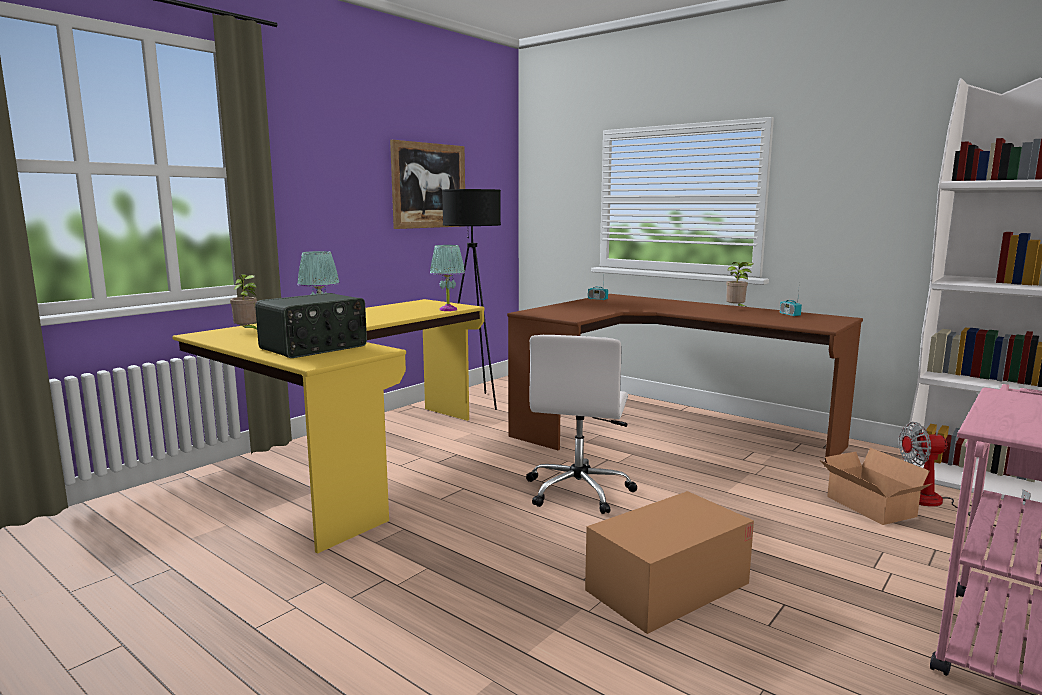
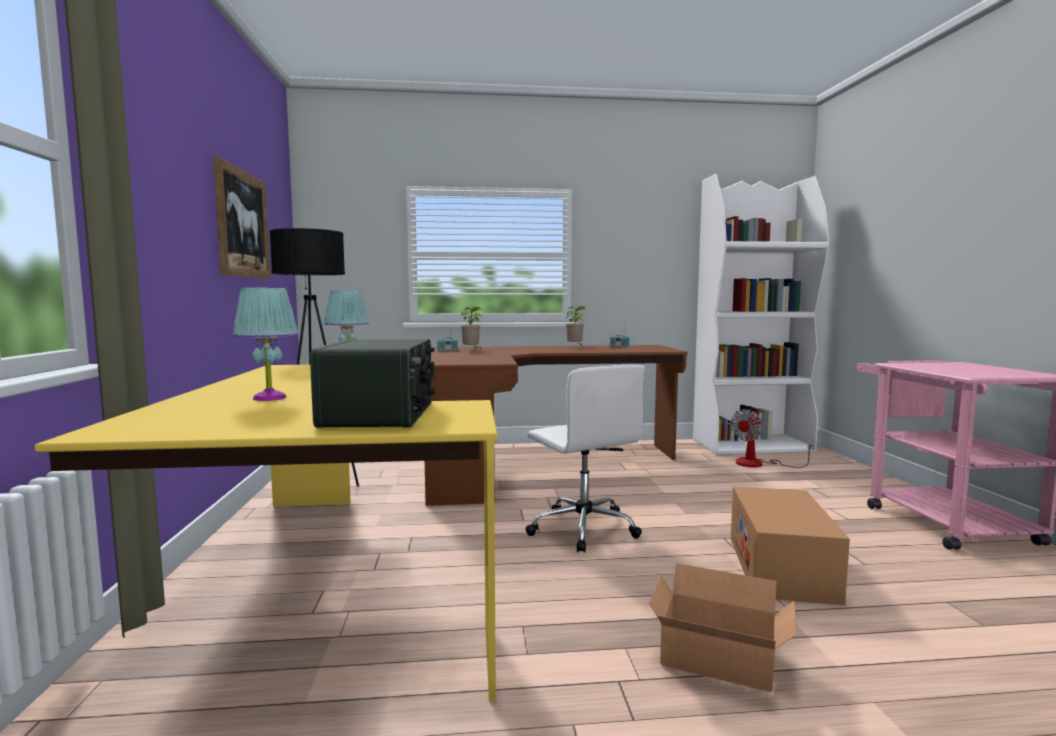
camera: 45 degrees left, 5 degrees down
(247, 331) = (175, 418): potted plant -> potted plant (472, 350)
(869, 508) = (743, 476): cardboard box -> cardboard box (720, 661)

